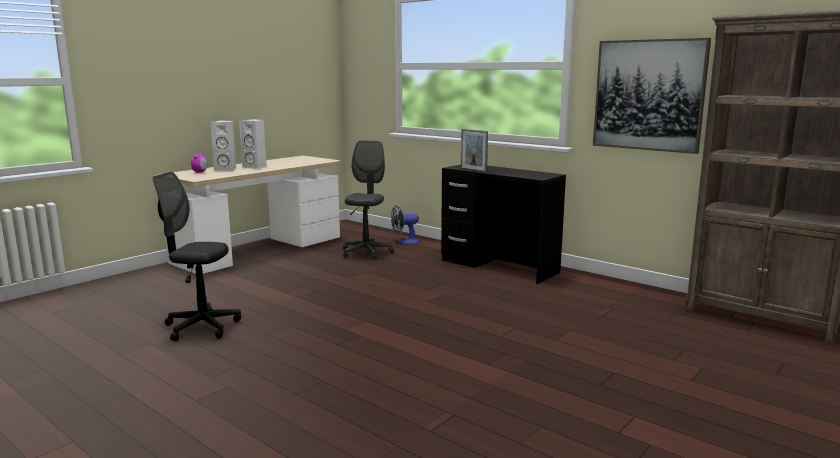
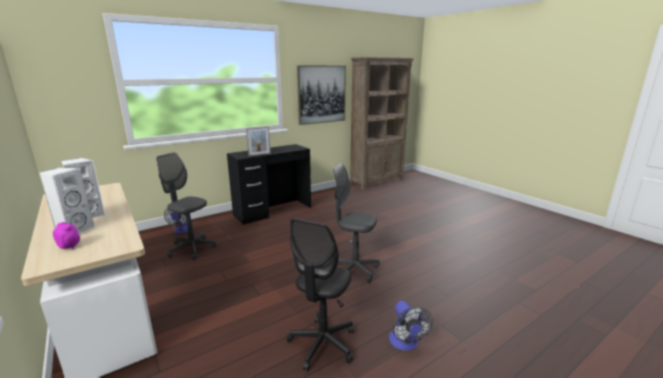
camera: 75 degrees left, 5 degrees up
(196, 366) = (405, 343): none -> fan
(350, 328) = (353, 270): none -> grey office chair

